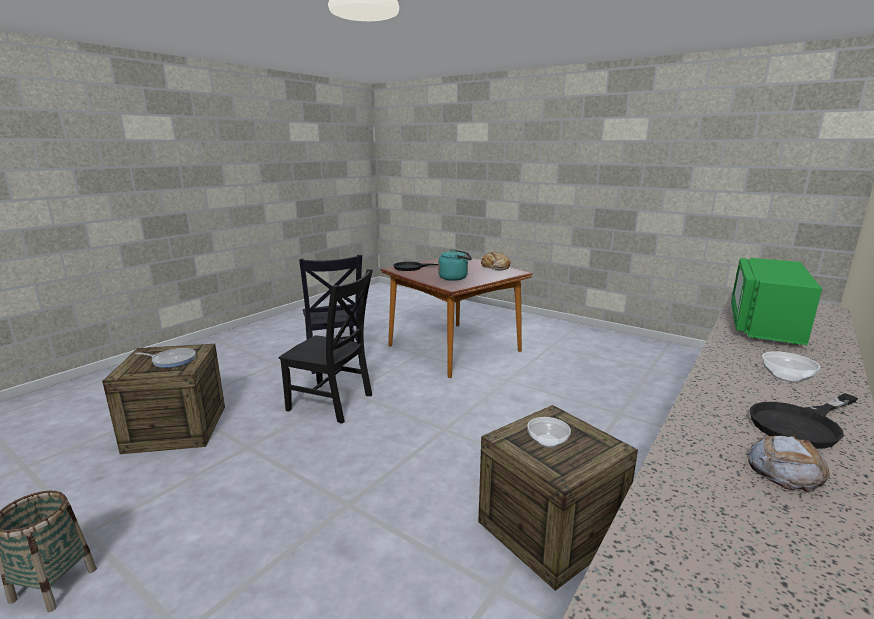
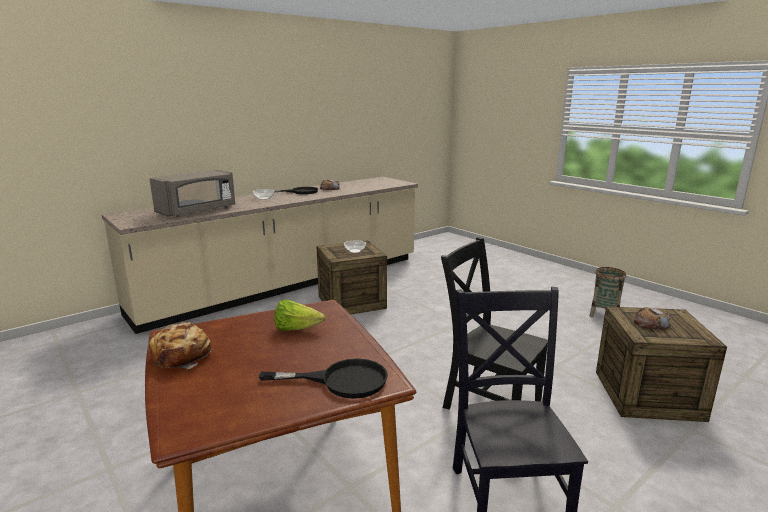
camera: 165 degrees left, 0 degrees up
(172, 360) = (651, 323): frying pan -> bread
(455, 278) = (297, 329): turquoise kettle -> lettuce
(764, 325) = (198, 211): green microwave -> grey microwave

